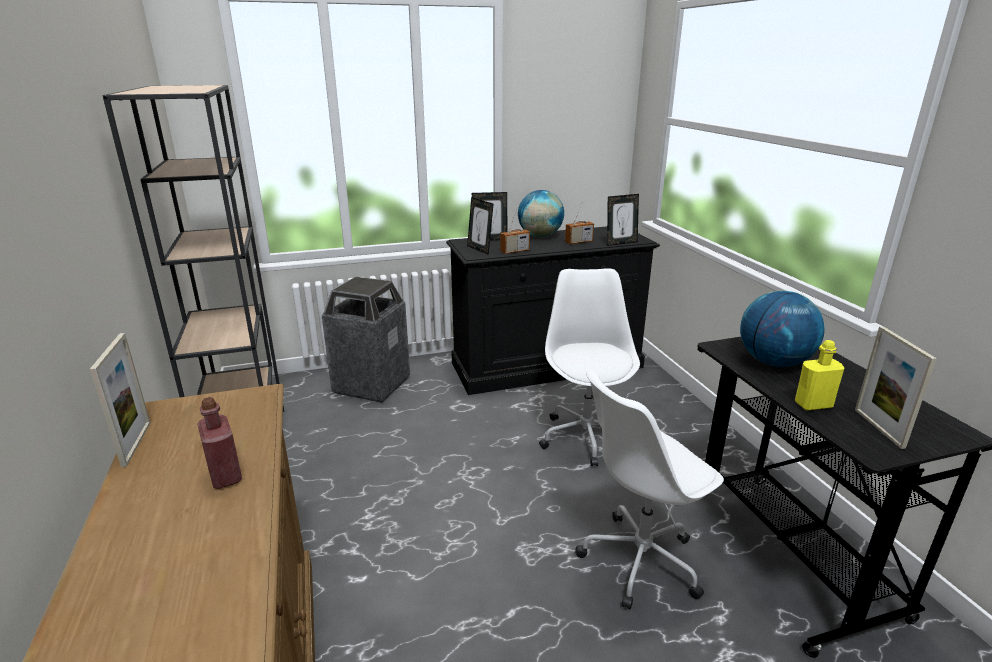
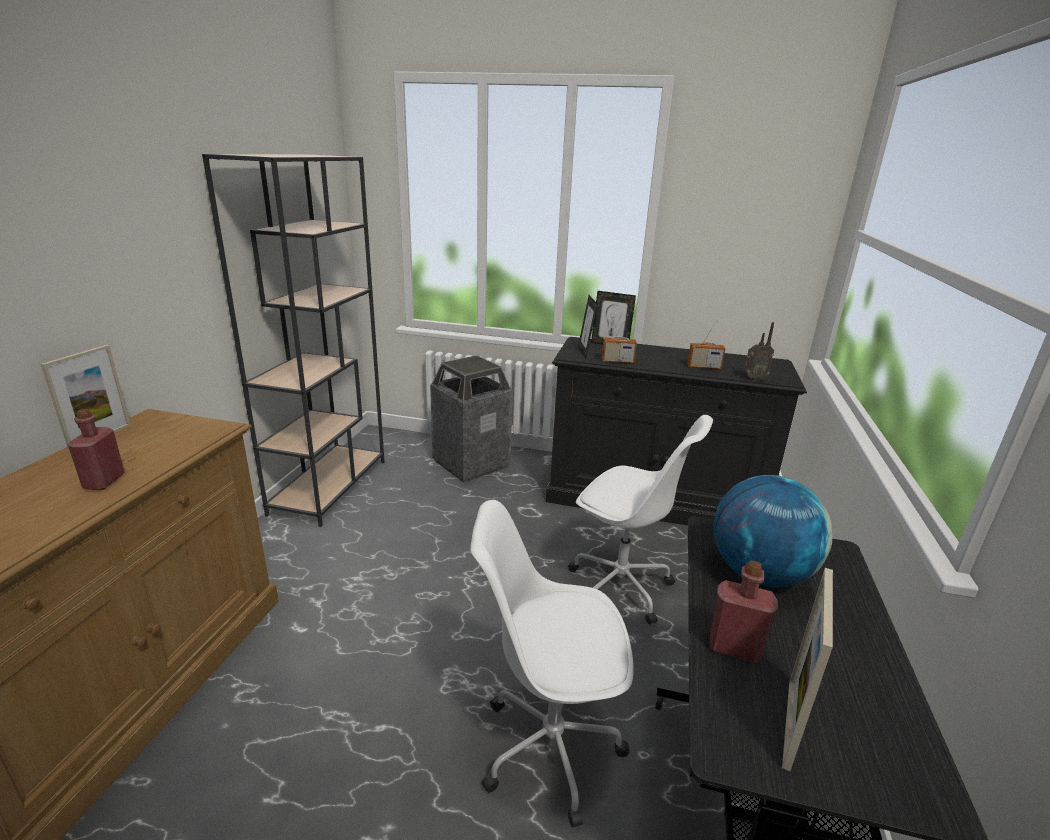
camera: 30 degrees right, 0 degrees up
(540, 236) = (669, 352): globe -> none
(585, 436) = (622, 588): white office chair -> white office chair turned 90 degrees clockwise
(620, 243) = (754, 378): picture frame -> radio
(813, 405) = (734, 648): yellow bottle -> red bottle

